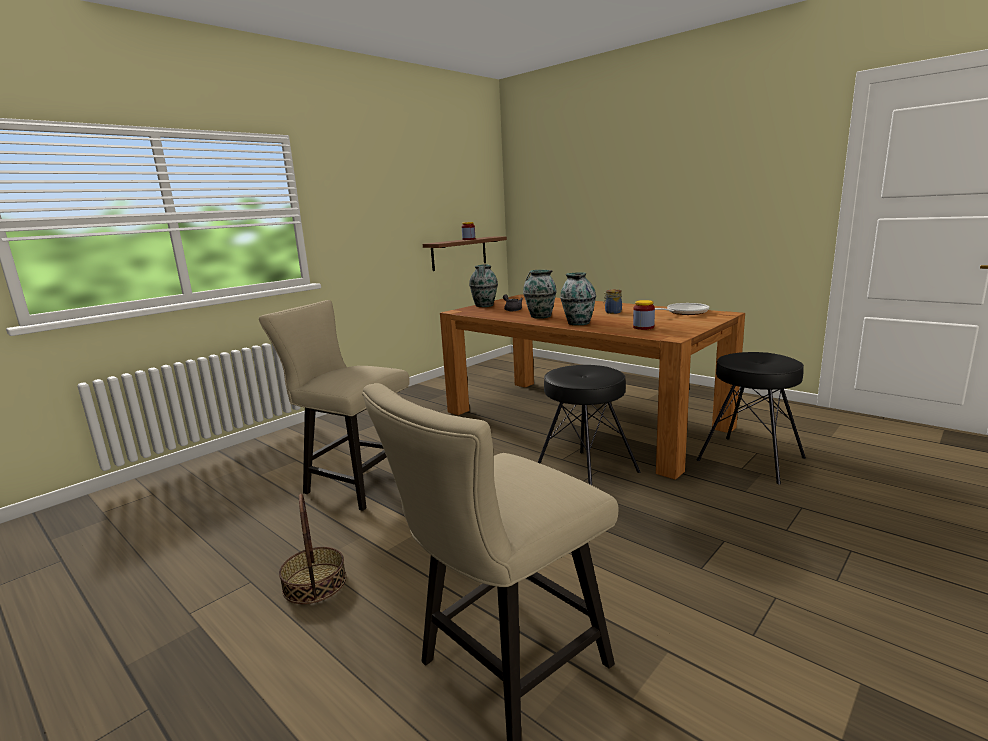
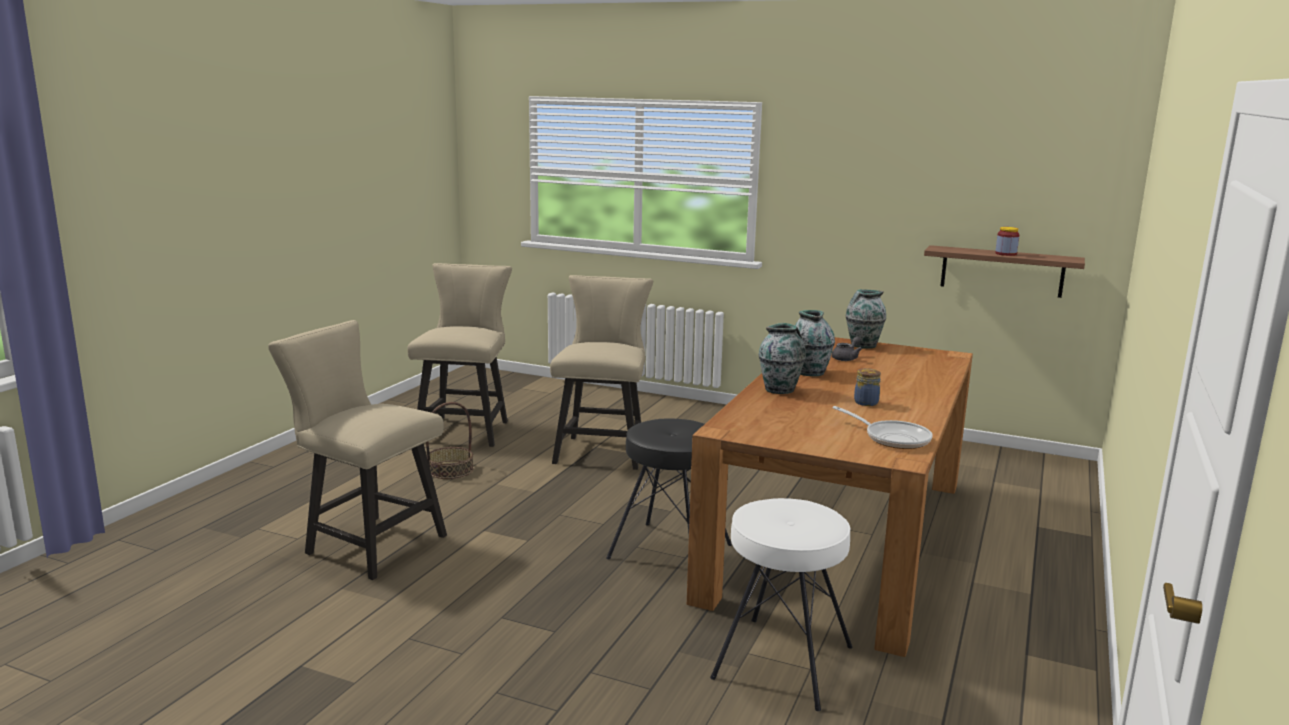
camera: 70 degrees right, 0 degrees up
(188, 562) = (466, 429): none -> beige chair
(643, 327) = (771, 418): jar -> none
(750, 459) = (782, 661): black stool -> white stool

